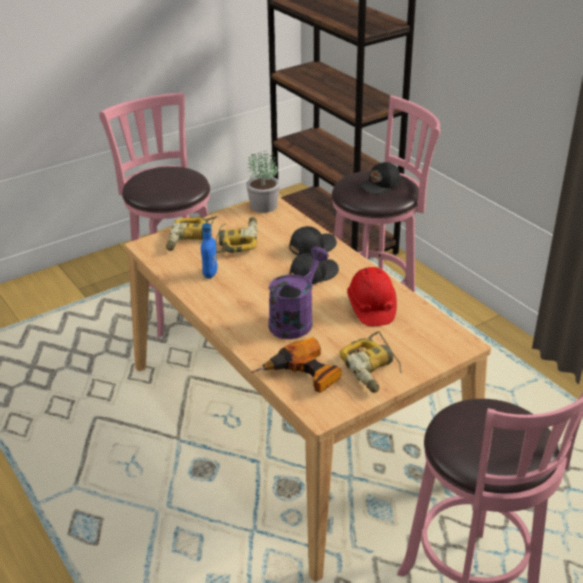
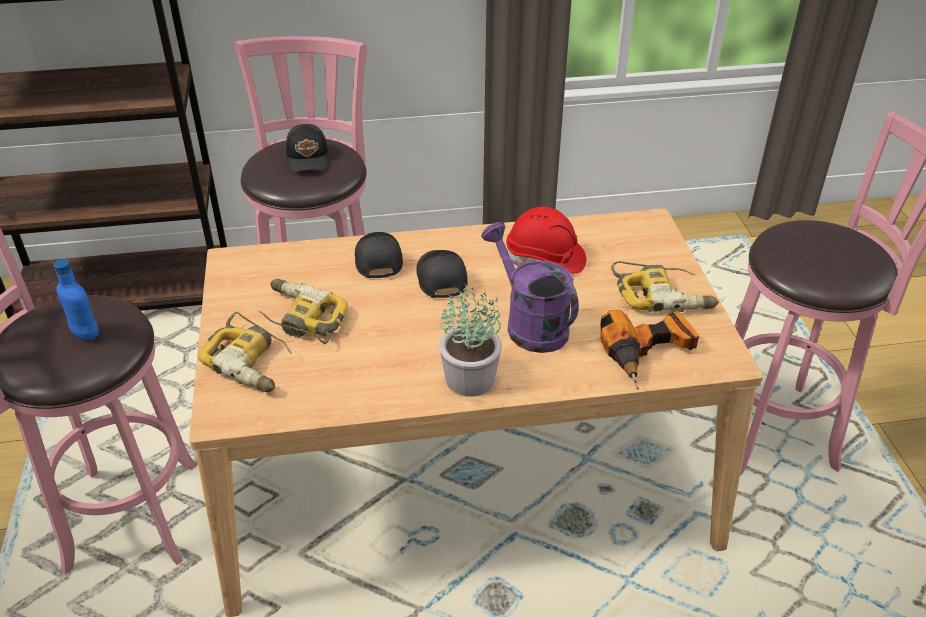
camera: 65 degrees left, 5 degrees up
(210, 274) = (363, 368): blue bottle -> blue bottle (85, 334)
(264, 206) = (233, 267): potted plant -> potted plant (471, 378)

